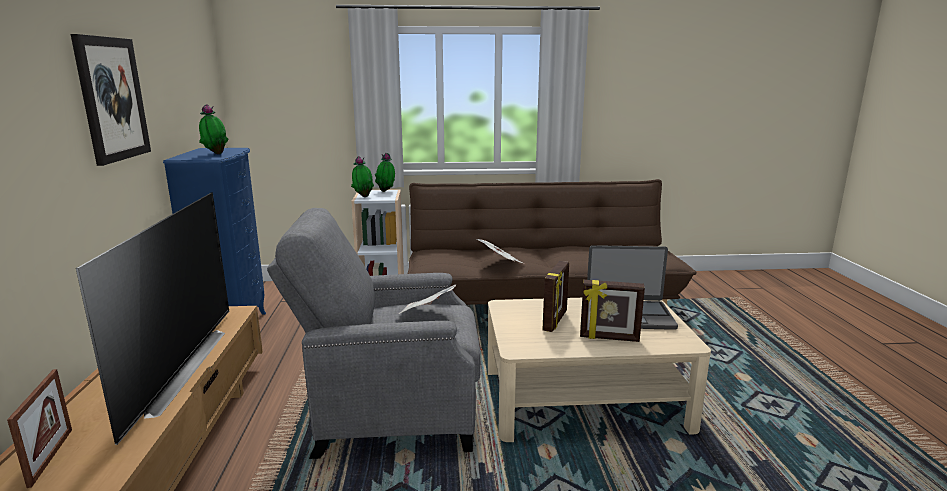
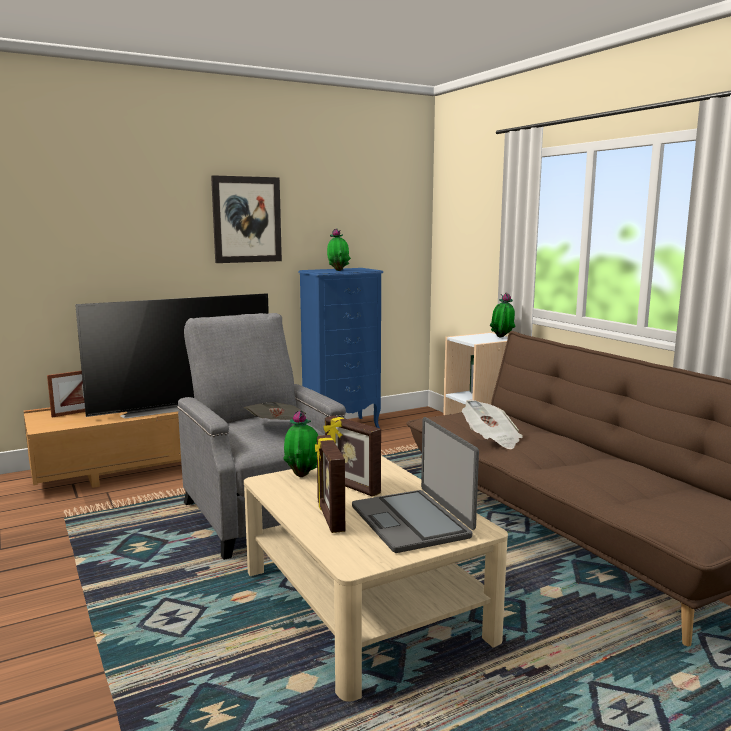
camera: 65 degrees right, 5 degrees down
(363, 196) = (467, 336): potted plant -> potted plant (303, 475)
(555, 321) = (351, 487): picture frame -> picture frame turned 45 degrees clockwise

